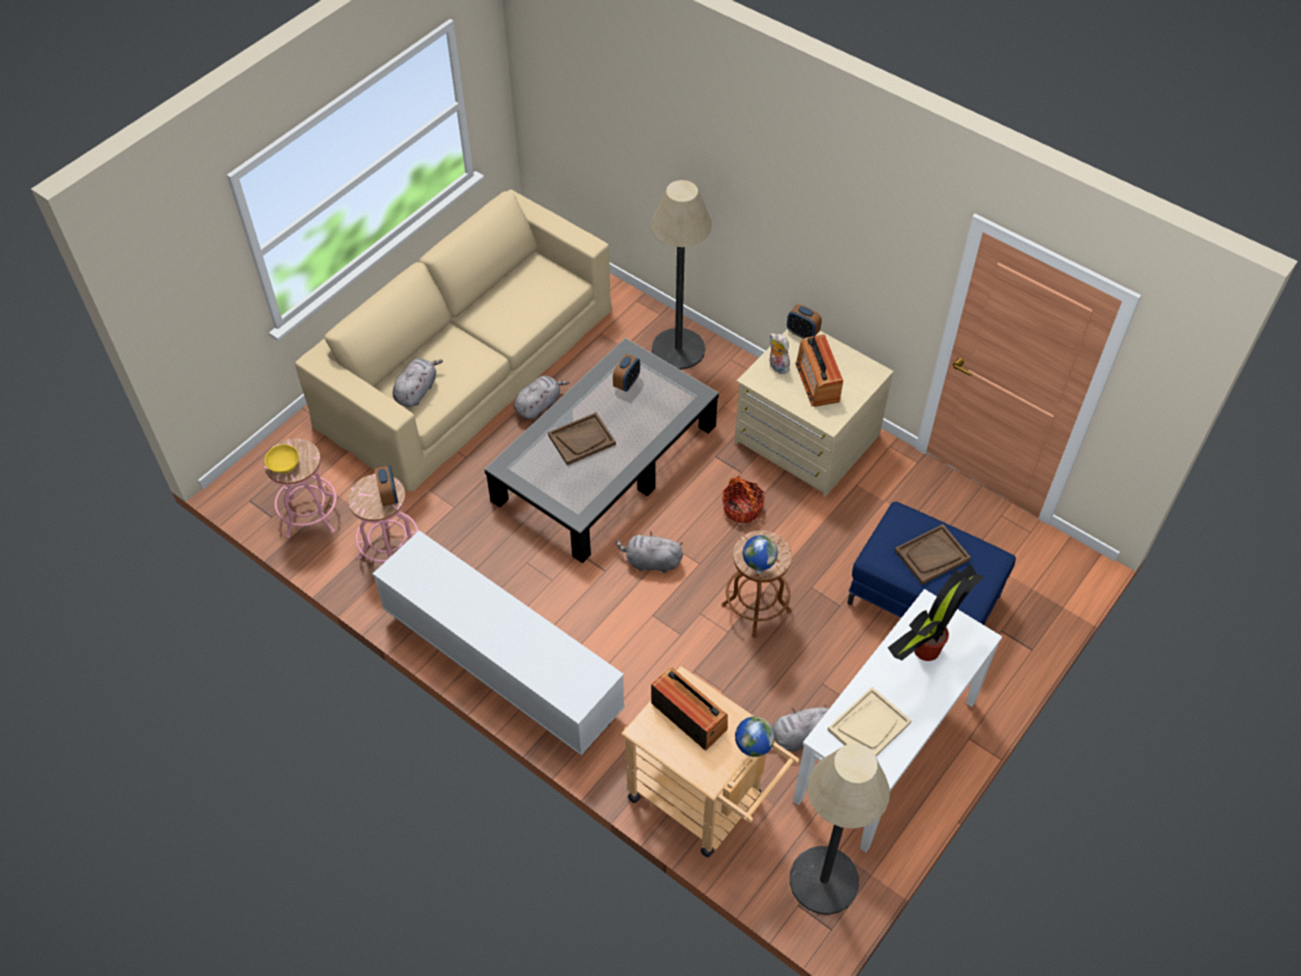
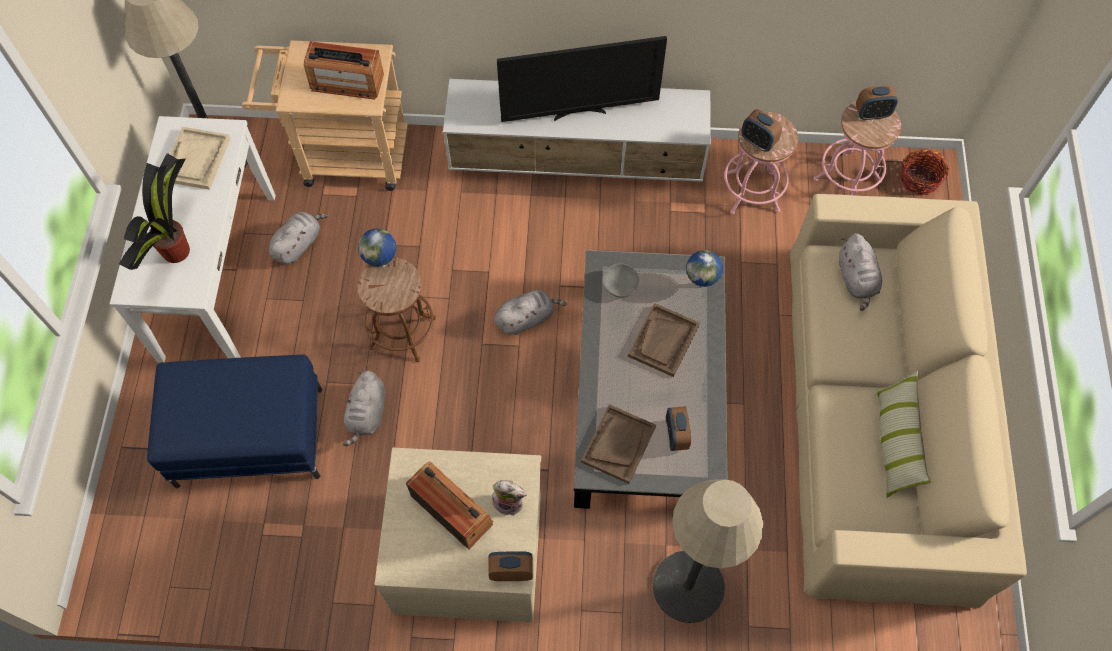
camera: 145 degrees right, 10 degrees up
(283, 465) = (872, 114): yellow bowl -> alarm clock
(495, 619) = (579, 112): none -> television
(500, 297) = (894, 442): none -> pillow
(539, 405) = (766, 415): grey plush toy -> grey plush toy (367, 414)
(579, 492) = (619, 285): none -> grey bowl
(742, 508) = (481, 426): basket -> basket (919, 179)
(751, 753) = (279, 82): globe -> globe (701, 285)
(932, 555) = (231, 400): brown tray -> brown tray (618, 444)

